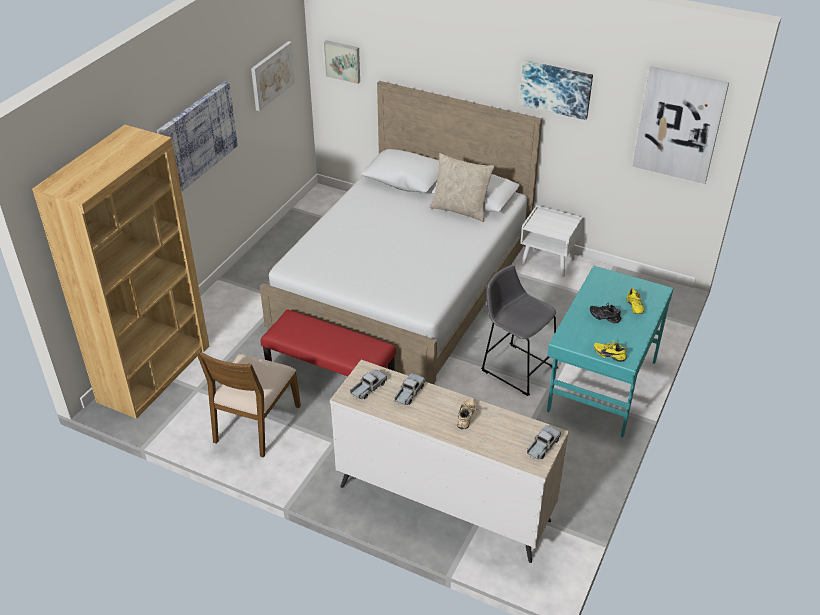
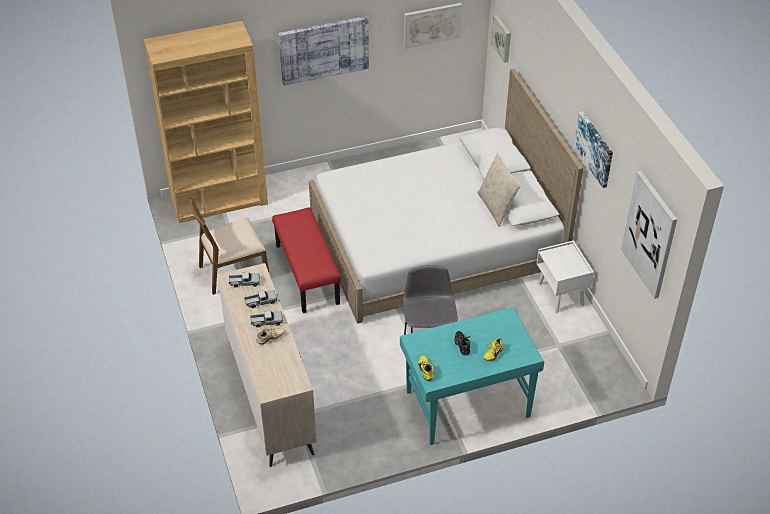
camera: 45 degrees right, 5 degrees up
(542, 446) = (285, 386): toy truck -> toy truck (266, 322)

